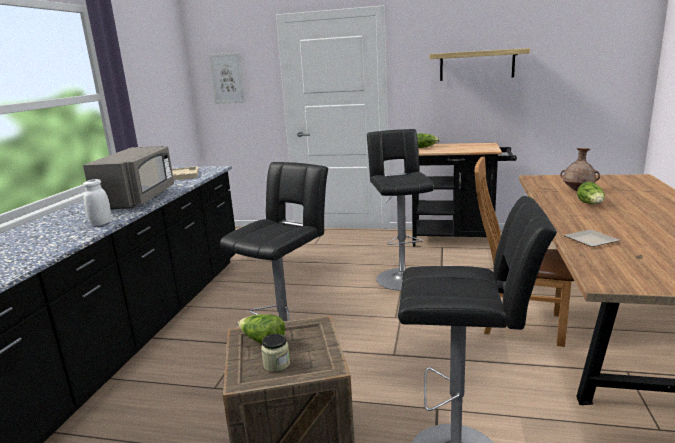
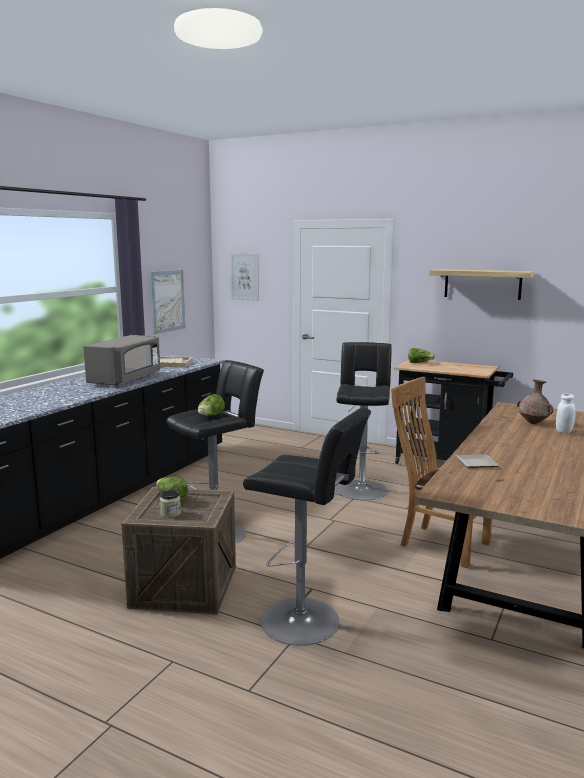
camera: 15 degrees right, 5 degrees down
(101, 223) = (86, 393): white jar -> white jar (564, 431)
(152, 109) = (167, 301): none -> picture
(591, 204) = (526, 436): lettuce -> lettuce (210, 416)

